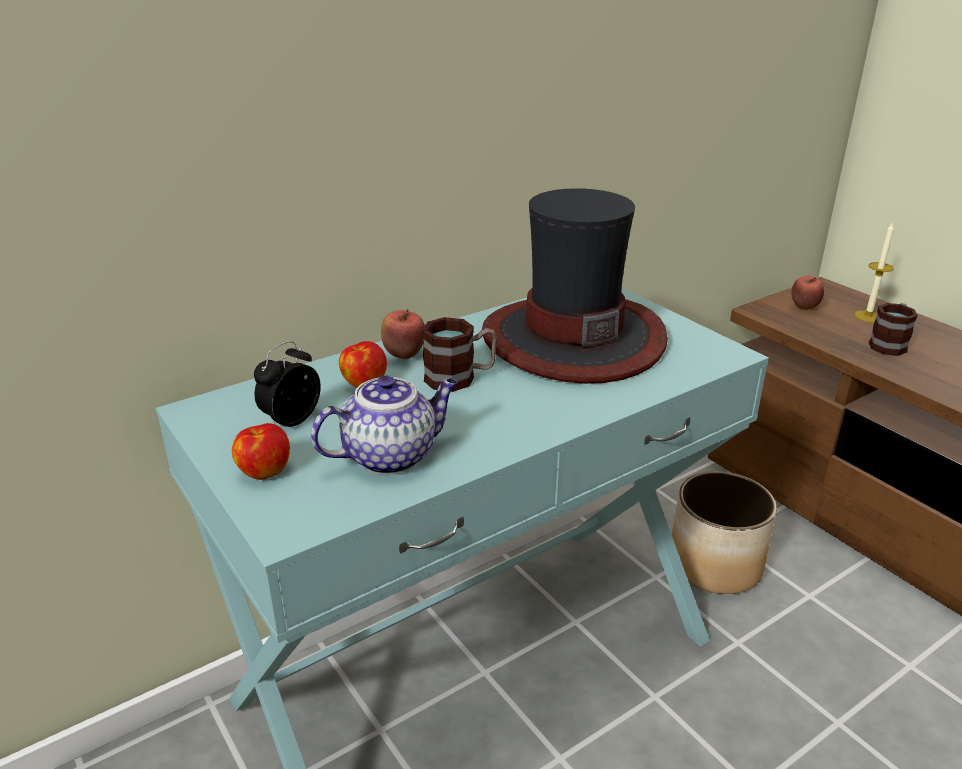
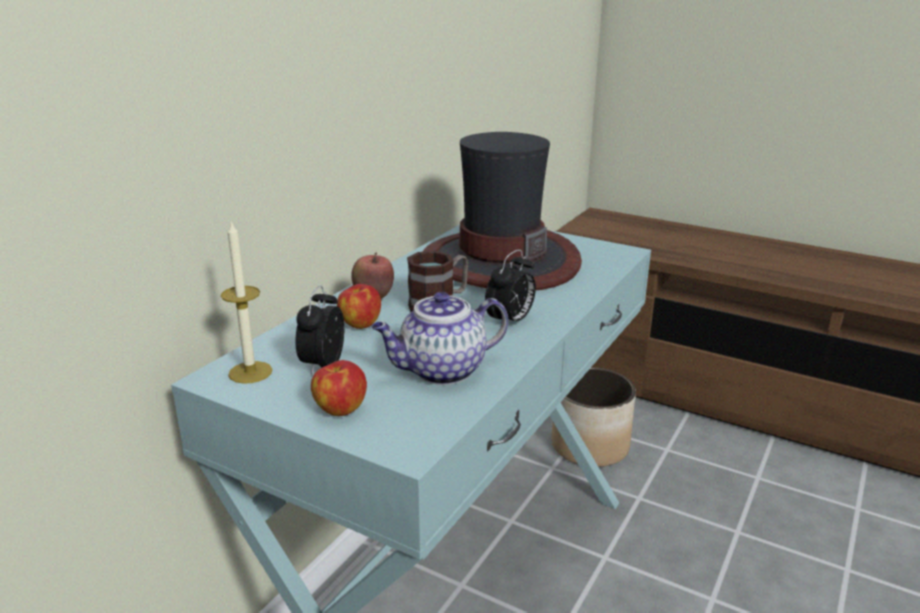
camera: 25 degrees left, 5 degrees down
(391, 455) = (441, 371): teapot -> teapot turned 150 degrees counterclockwise
(513, 414) = (510, 321): none -> alarm clock
(804, 307) = (595, 229): apple -> none
(868, 316) = (642, 228): candle -> candle (250, 372)
(889, 344) = (670, 243): mug -> none

